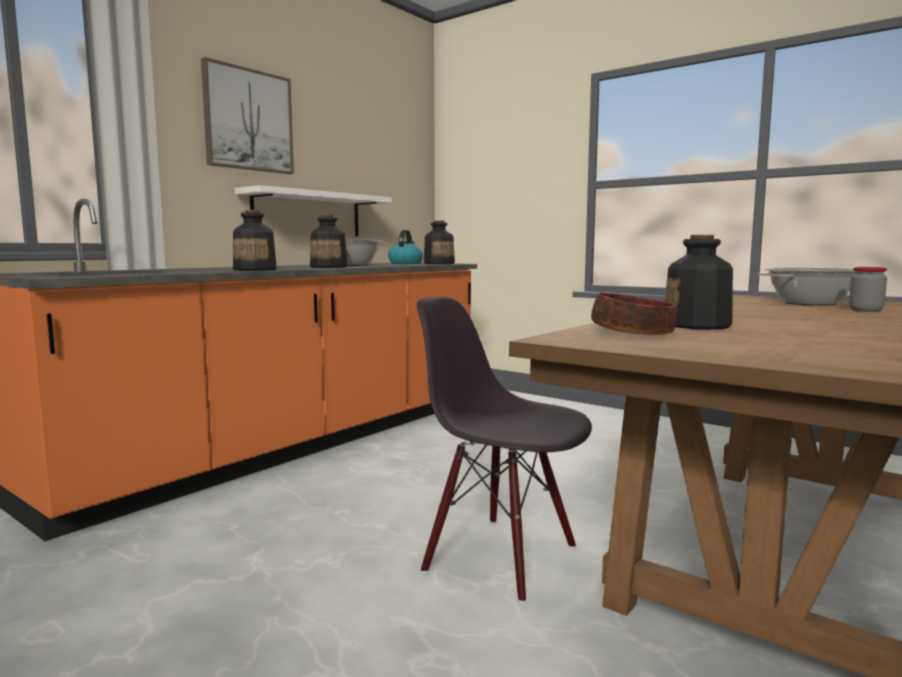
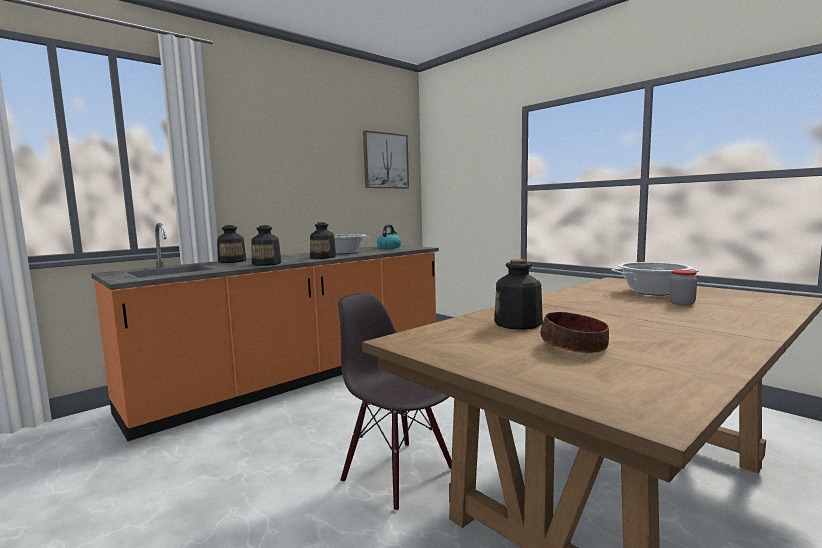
camera: 10 degrees right, 0 degrees up
(248, 120) = (278, 156): picture -> picture (385, 161)
(308, 214) = (322, 215): white shelf -> none
(439, 263) = (410, 248): bottle -> bottle (232, 261)
(633, 333) = (458, 333): bowl -> bowl (574, 347)

